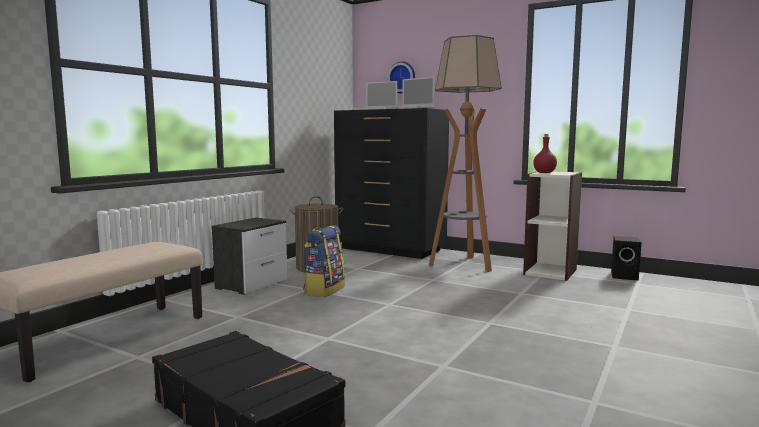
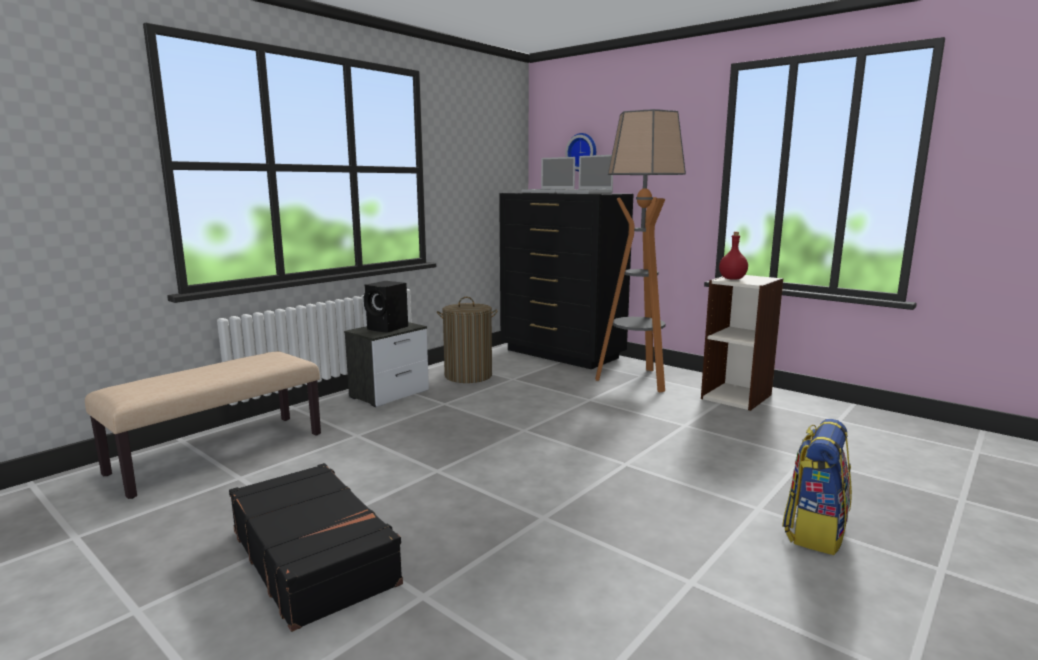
camera: 10 degrees right, 5 degrees up
(324, 290) = (461, 406): backpack -> backpack (814, 531)
(625, 276) = (829, 408): black speaker -> black speaker (388, 328)

